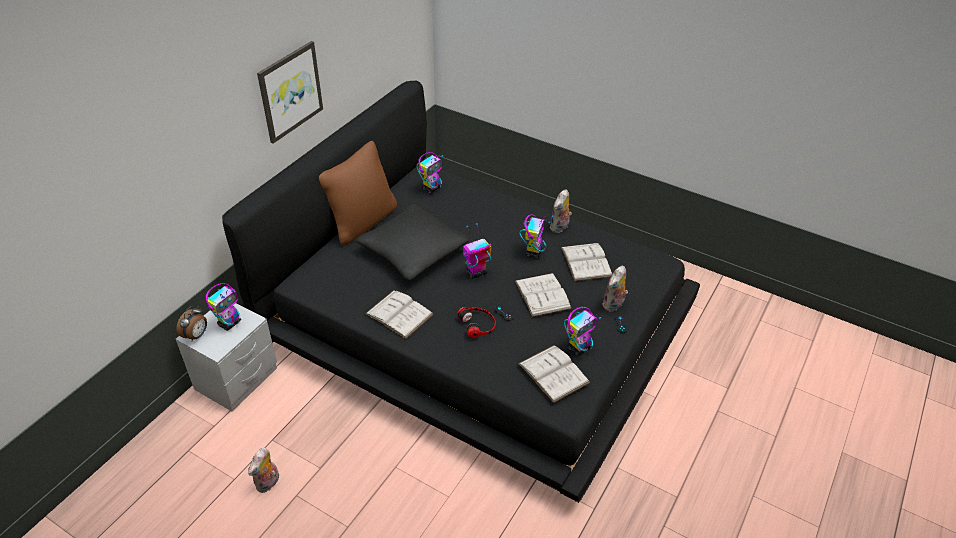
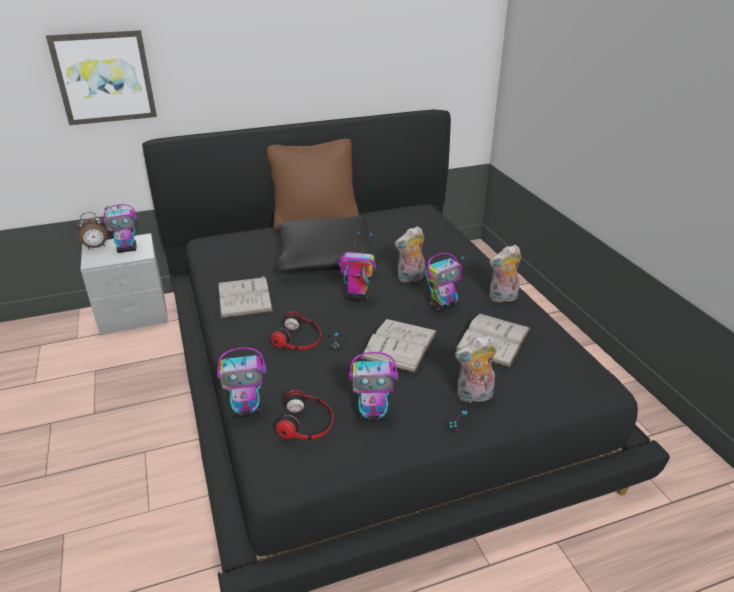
camera: 40 degrees right, 10 degrees down
(268, 484) = (47, 401): plush toy -> plush toy (410, 278)
(290, 91) = (270, 53): picture -> picture (104, 77)
(431, 188) = (409, 221): toy robot -> toy robot (247, 410)
(553, 373) = (307, 422): white book -> headphones

